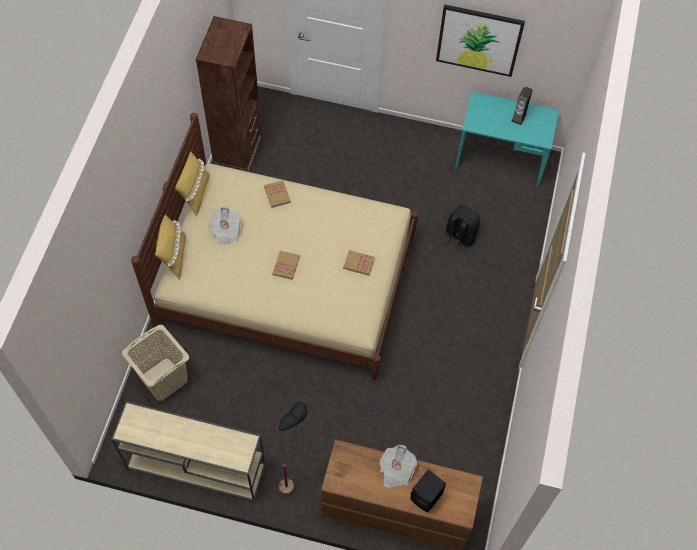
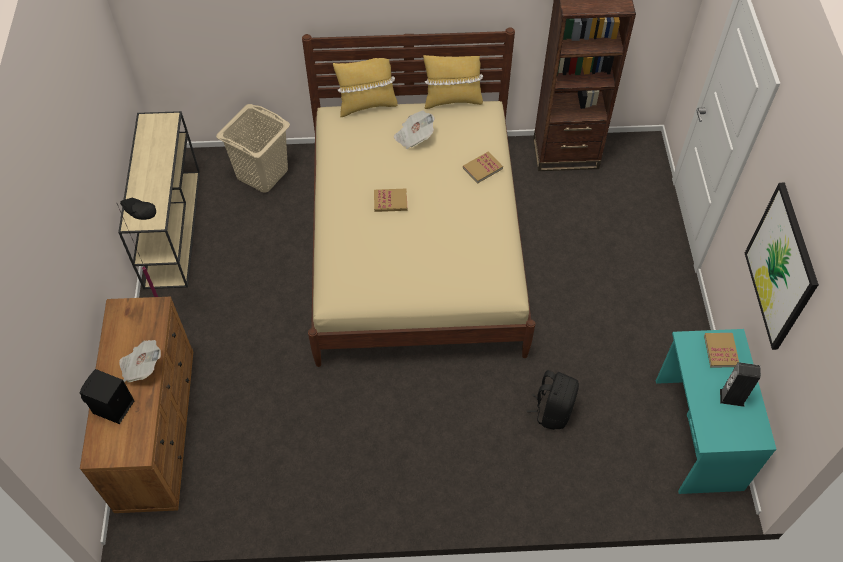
camera: 75 degrees right, 5 degrees down
(359, 263) = (420, 270): book -> book (721, 351)

